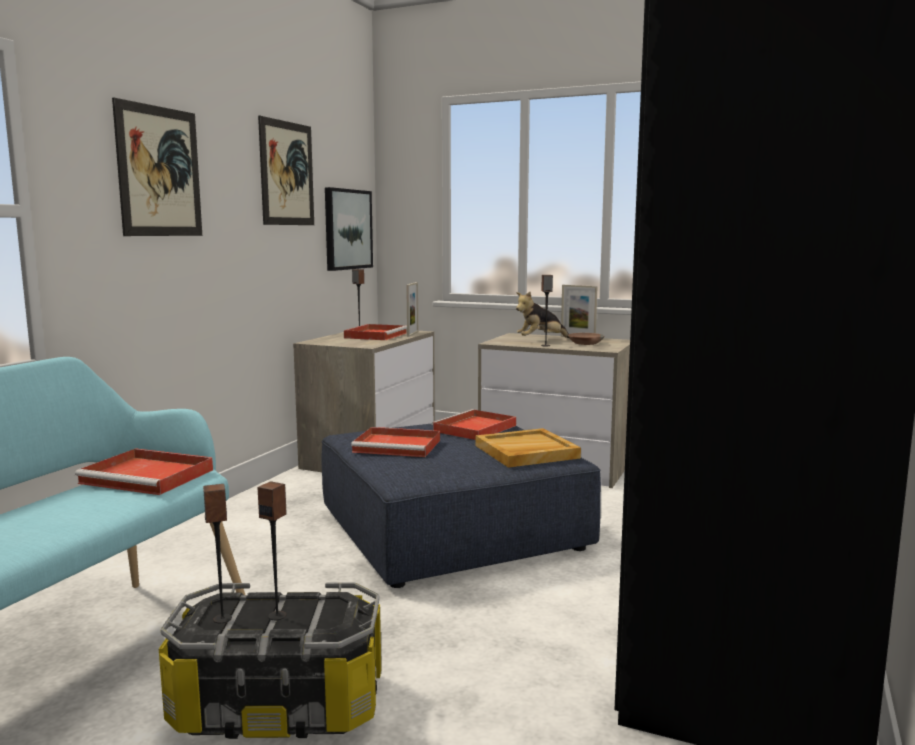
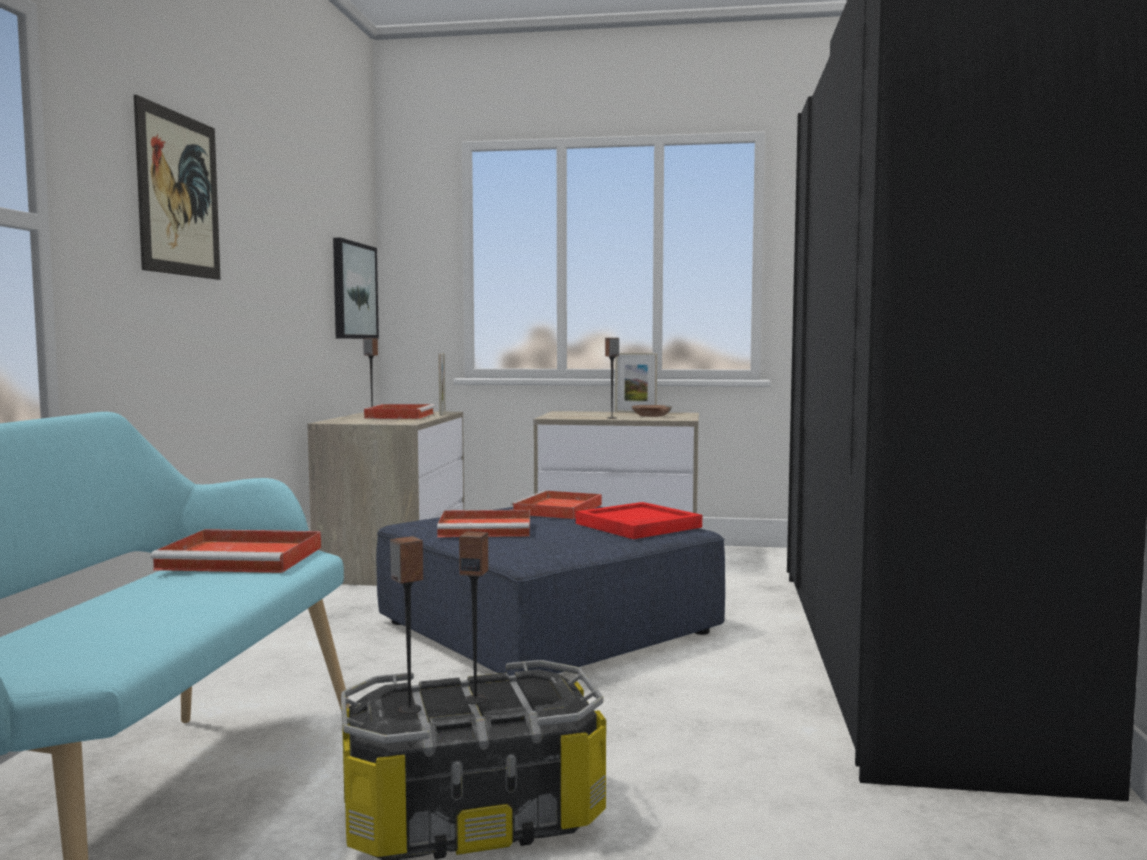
camera: 15 degrees left, 5 degrees down
(287, 173) = (299, 216): picture -> none
(526, 452) = (638, 525): beige tray -> red tray
(540, 340) = (598, 414): plush toy -> none

